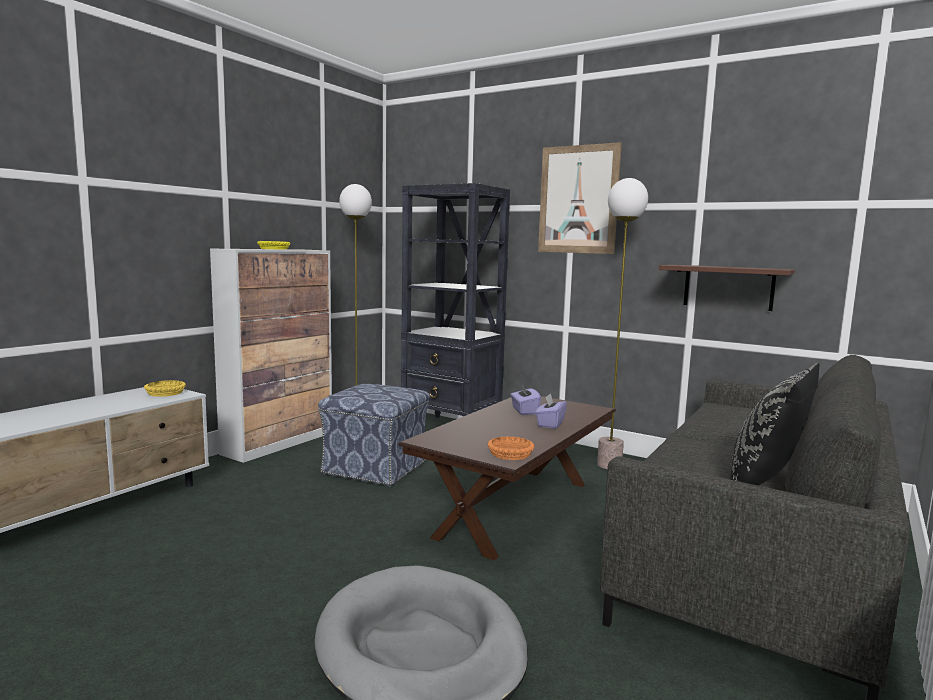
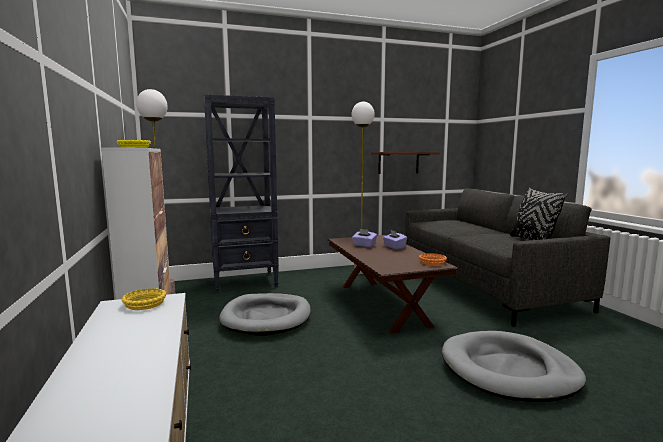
camera: 50 degrees left, 0 degrees up
(376, 467) = (267, 317): ottoman -> grey dog bed
(578, 199) = (314, 112): picture -> none

